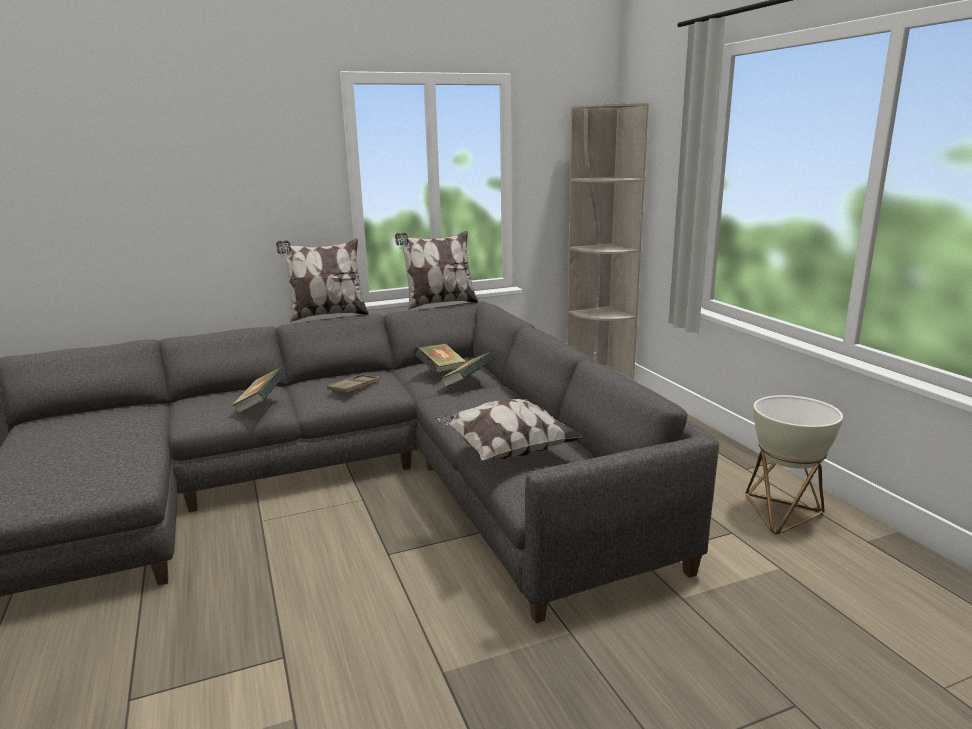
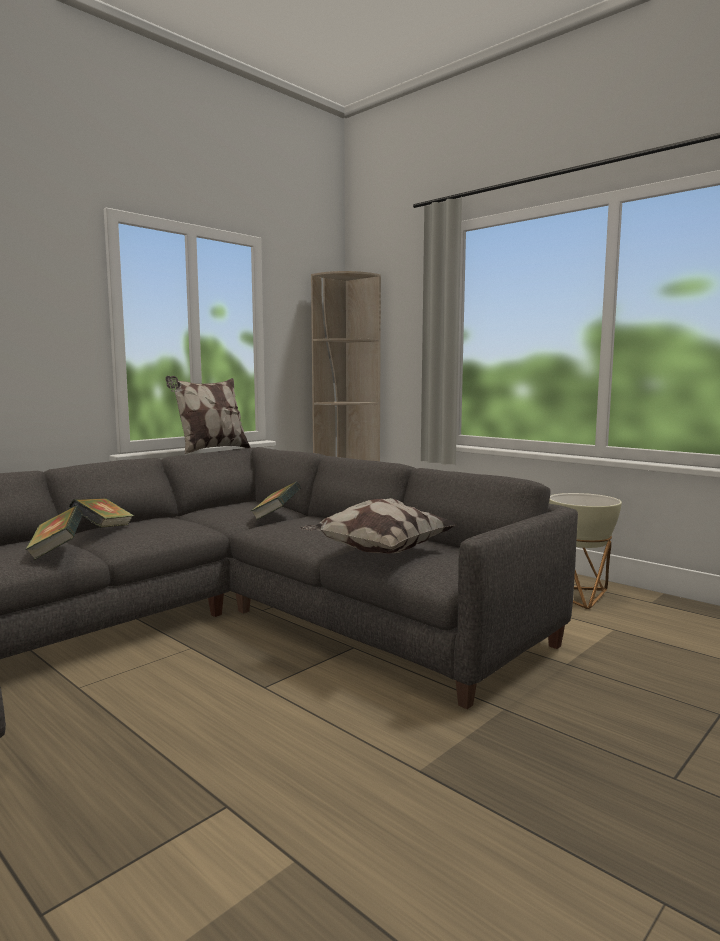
camera: 25 degrees left, 10 degrees down
(326, 316) = (97, 461): pillow -> none
(354, 387) = (157, 528): brown tray -> none
(440, 372) = (238, 510): book -> book (103, 530)

